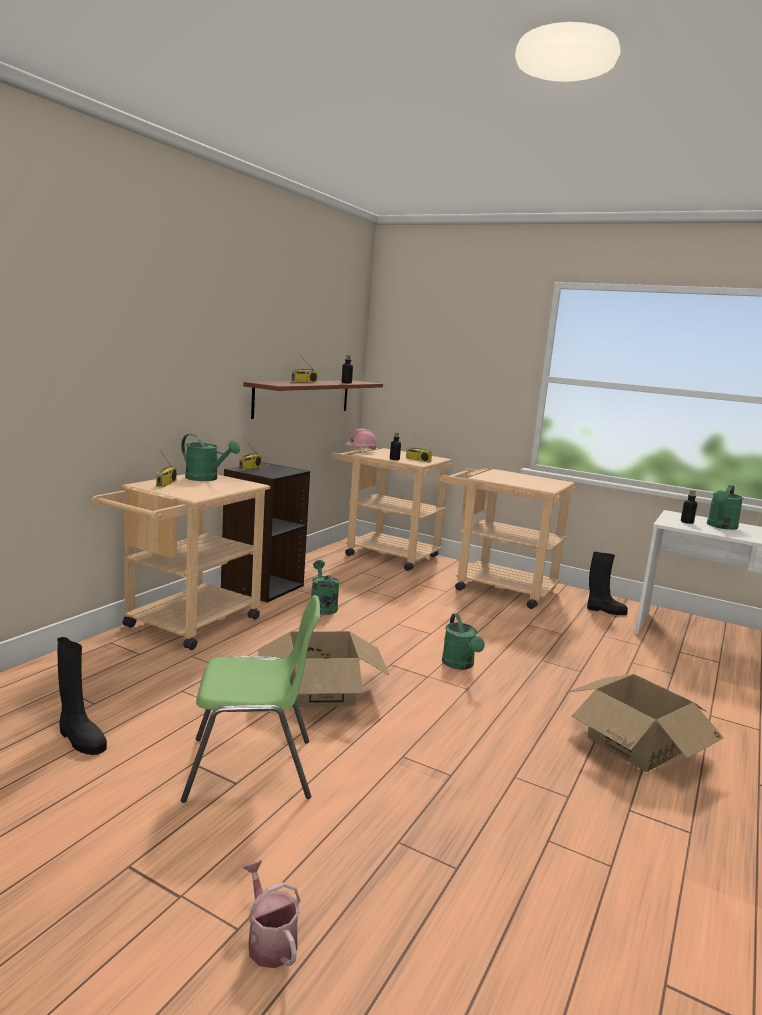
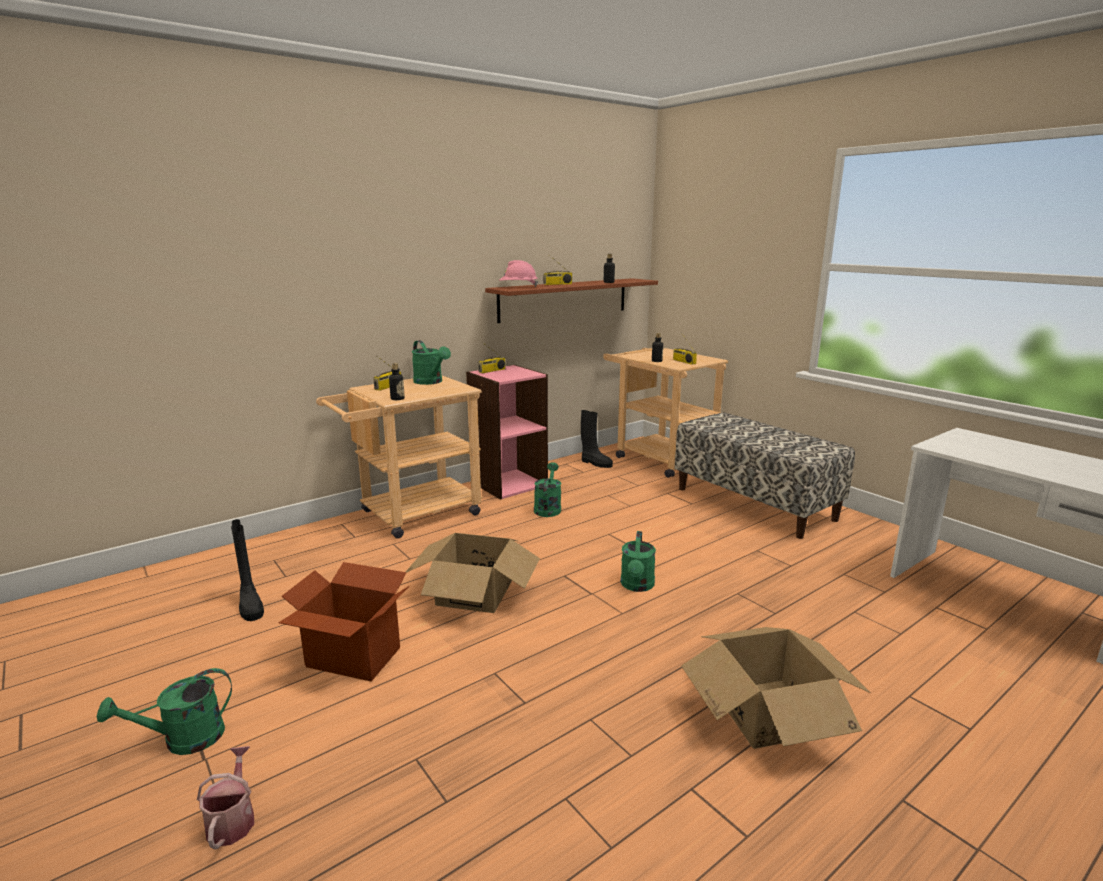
camera: 25 degrees right, 5 degrees up
(252, 769) = (353, 658): green chair -> cardboard box
(262, 586) = (508, 483): black bookcase -> pink bookcase
(361, 451) = (632, 352): pink hard hat -> pink hard hat (518, 287)
(496, 587) = (754, 504): beige cart -> bench
(605, 610) = (873, 543): black boot -> black boot (595, 463)
(687, 522) = (968, 446): bottle -> bottle (397, 399)
(721, 526) = (1017, 454): green watering can -> green watering can (183, 740)

